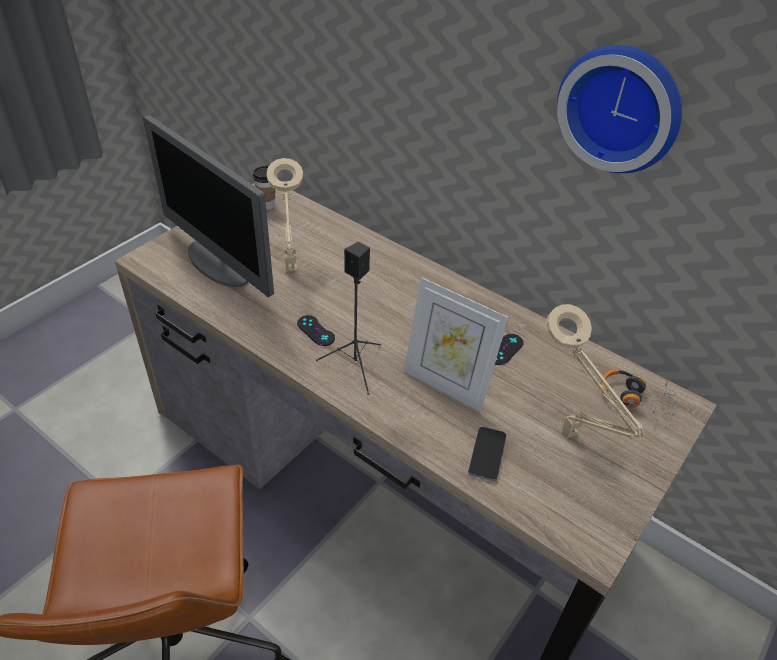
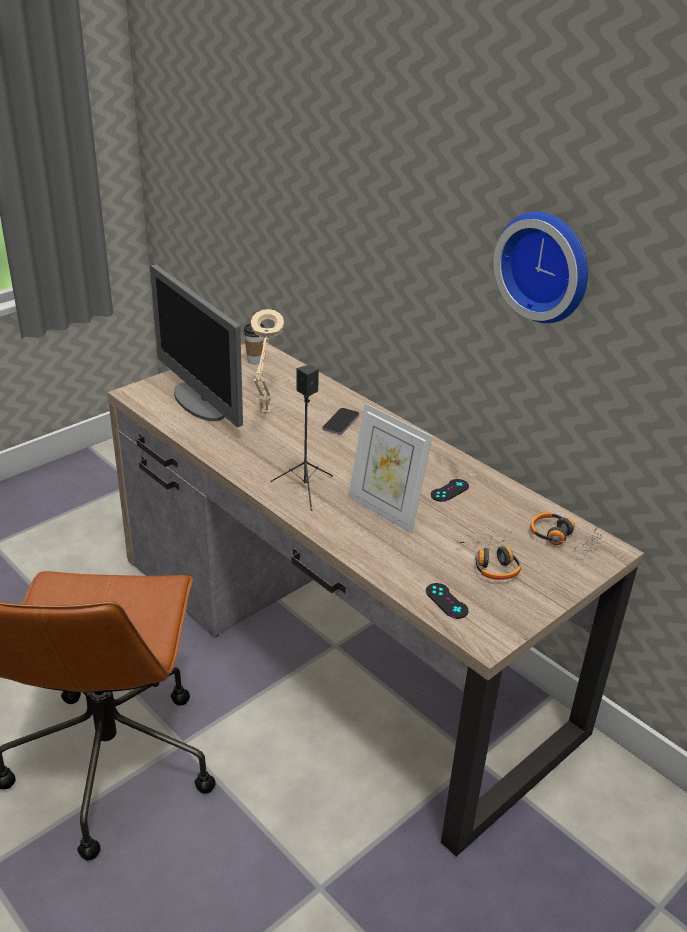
camera: 10 degrees right, 10 degrees down
(315, 331) = (275, 460): black game controller -> black game controller (446, 601)
(487, 454) = (407, 564): phone -> phone (341, 422)
(572, 437) = (492, 561): beige table lamp -> headphones

